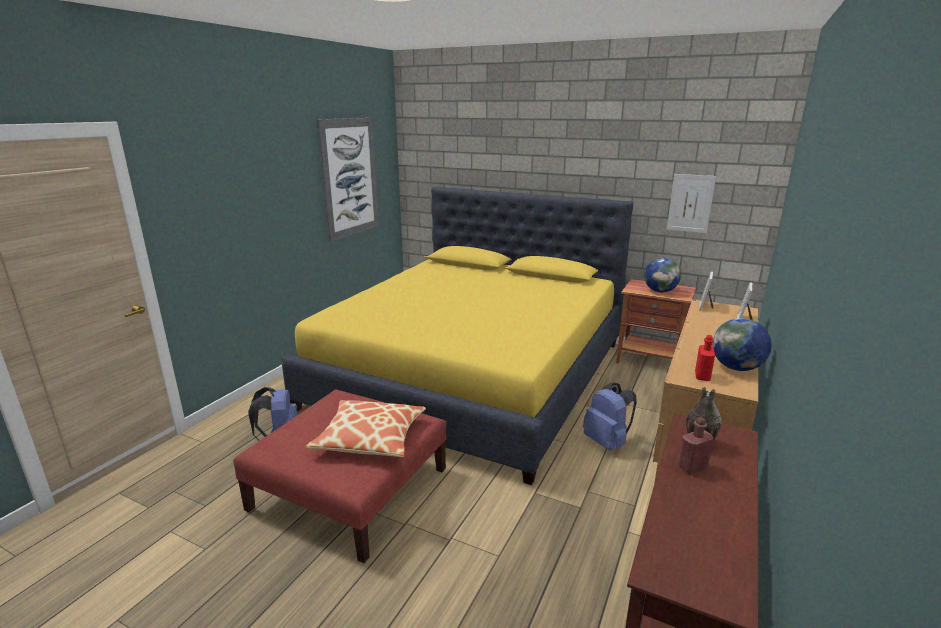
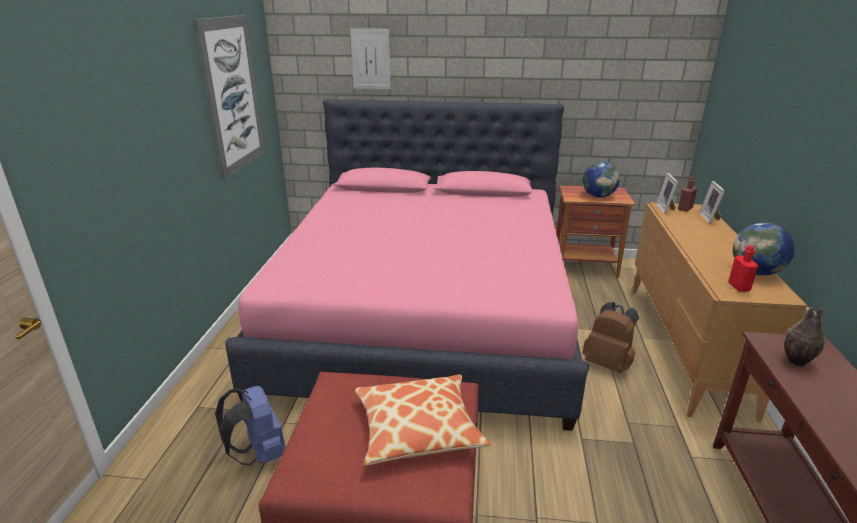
camera: 20 degrees left, 5 degrees up
(472, 373) = (425, 313): yellow bed -> pink bed
(607, 442) = (608, 363): blue backpack -> brown backpack
(690, 203) = (619, 102): picture -> picture (370, 59)
(692, 467) = (817, 391): red bottle -> red bottle (685, 209)

